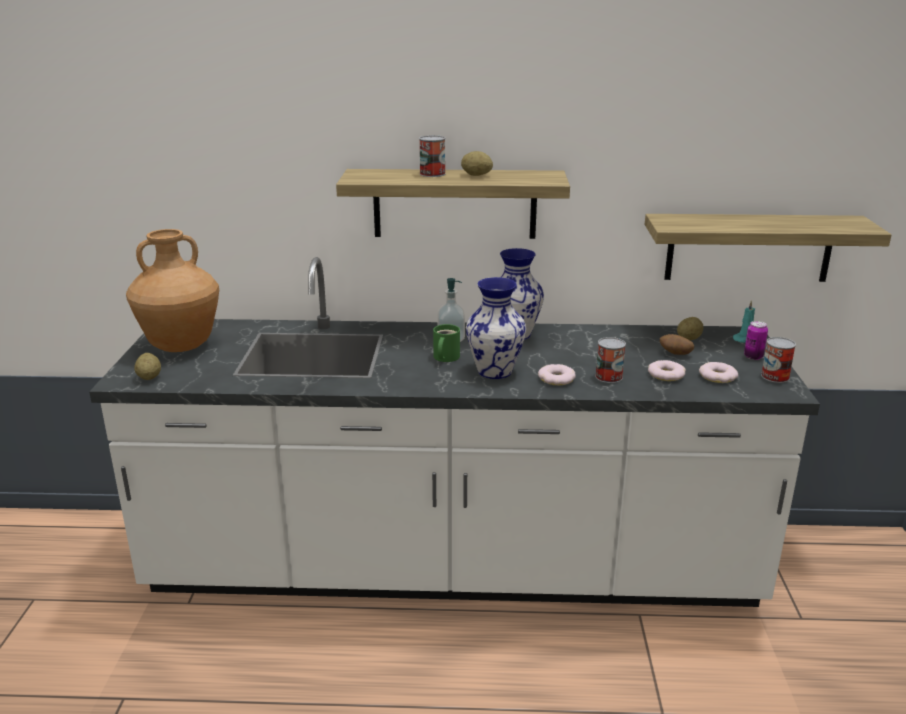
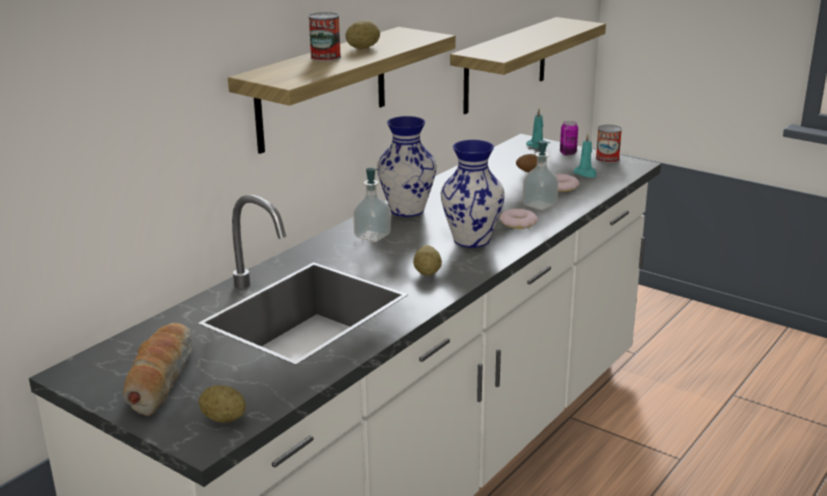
camera: 55 degrees left, 0 degrees up
(182, 346) = (160, 378): brown vase -> bread
(444, 357) = (412, 251): green mug -> none
(608, 377) = (539, 205): can -> soap dispenser
(689, 339) = (509, 159): potato -> potato (427, 273)
(718, 376) = (585, 173): donut -> turquoise candle

